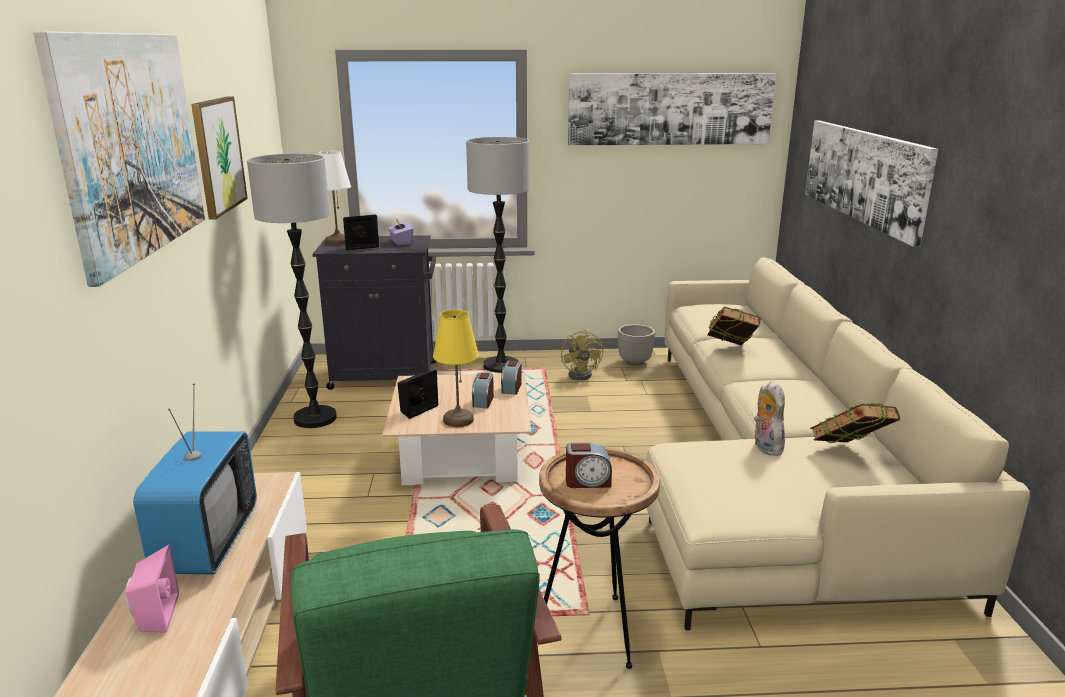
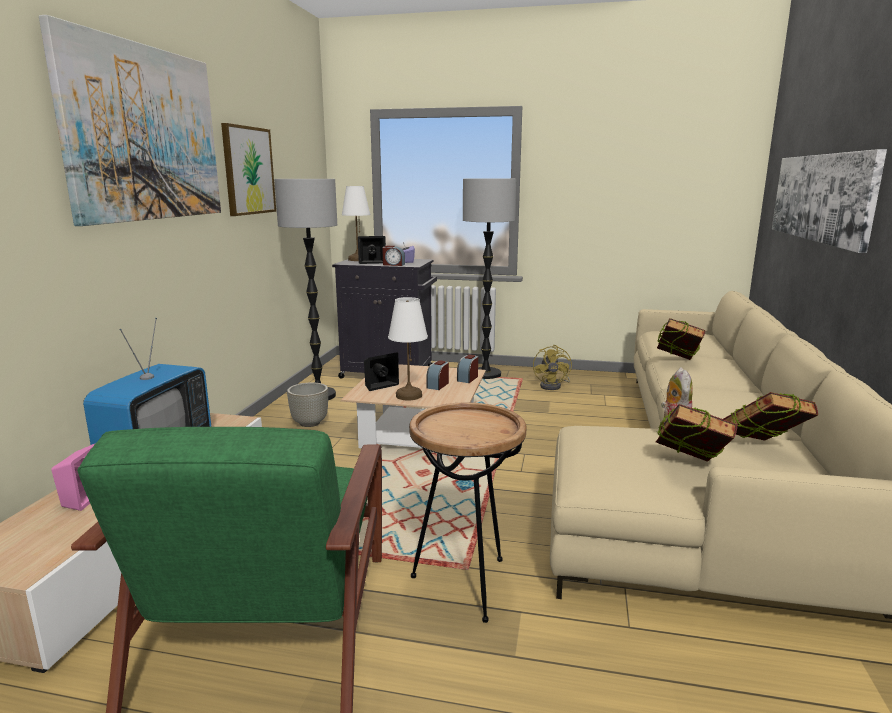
camera: 15 degrees right, 5 degrees down
(457, 420) = (408, 395): yellow table lamp -> white table lamp
(588, 481) = (455, 427): alarm clock -> alarm clock (393, 264)
(634, 362) = (604, 381): grey planter -> grey planter (310, 423)
(670, 109) = (648, 156): picture -> none
(796, 485) = (689, 468): none -> book

